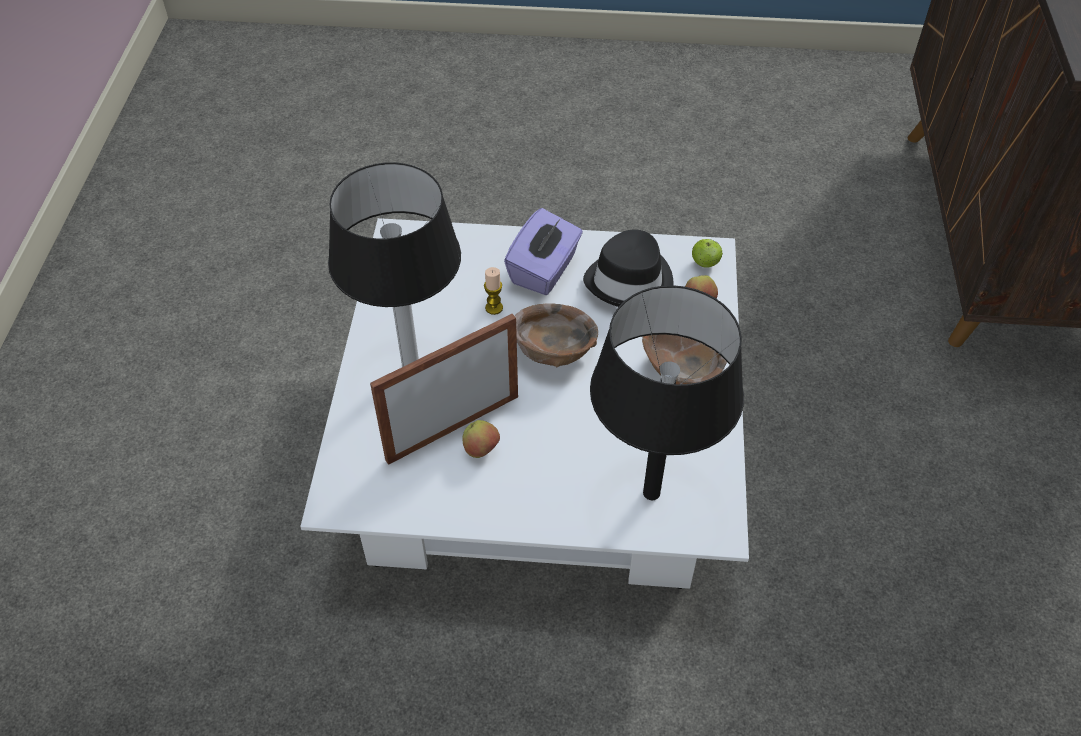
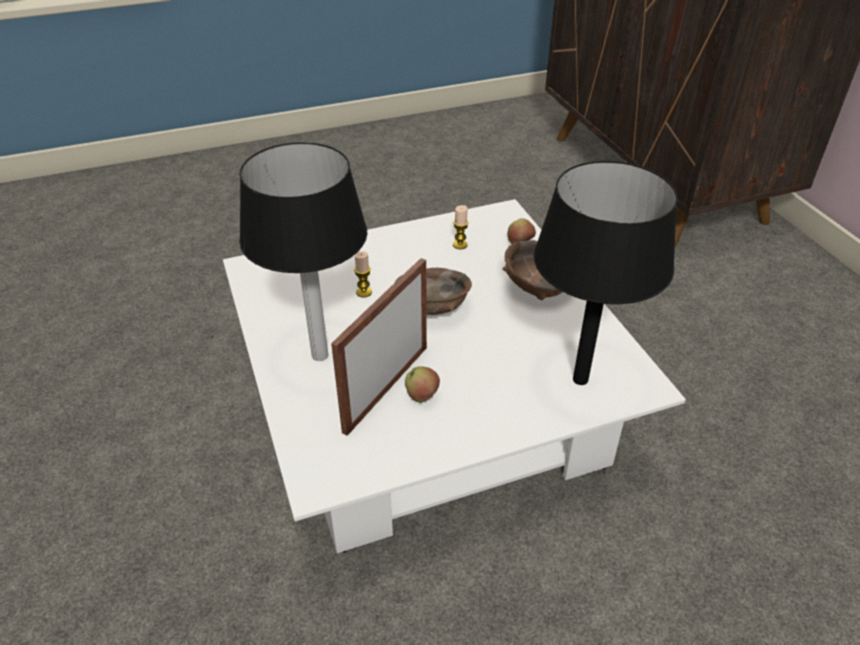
camera: 25 degrees left, 10 degrees down
(544, 270) = (387, 256): purple tissue box -> none
(630, 281) = (460, 245): black hat -> candle
(705, 263) = (506, 219): apple -> none

